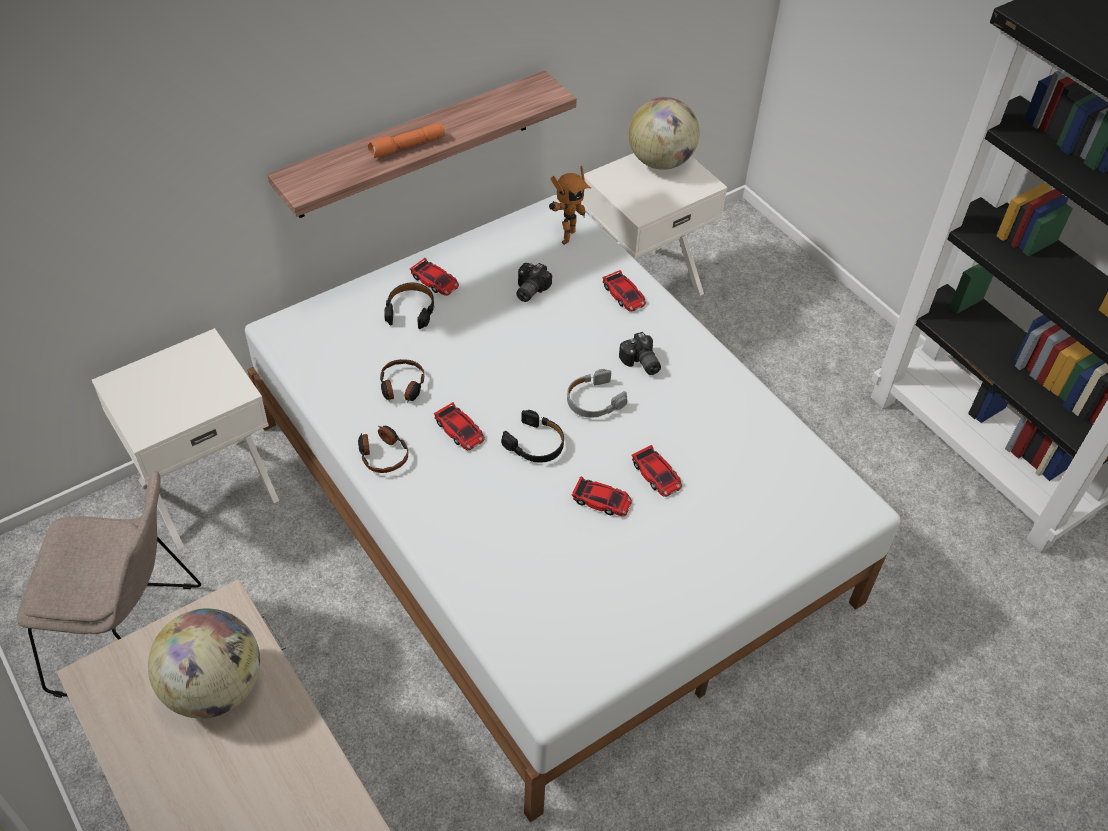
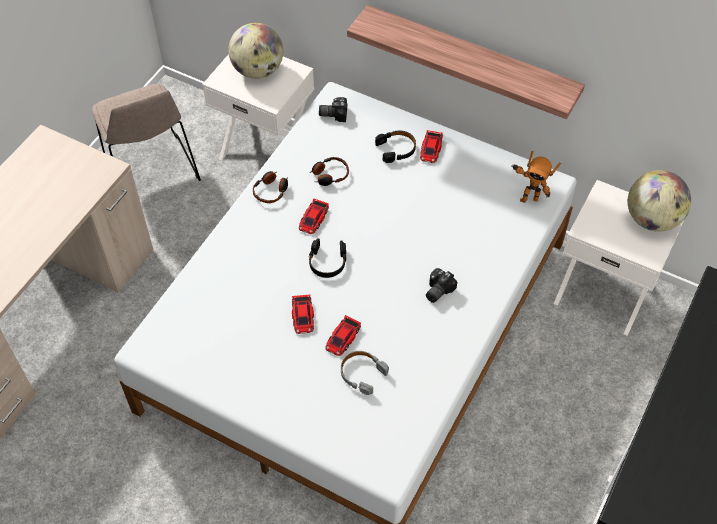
camera: 65 degrees right, 5 degrees up
(215, 688) = (59, 189): globe -> globe (258, 70)
(407, 147) = (442, 52): orange flashlight -> none
(528, 290) = (460, 200): camera -> camera (333, 113)
(593, 400) = (384, 277): grey headphones -> grey headphones (362, 373)
(624, 295) = (496, 255): toy car -> none

